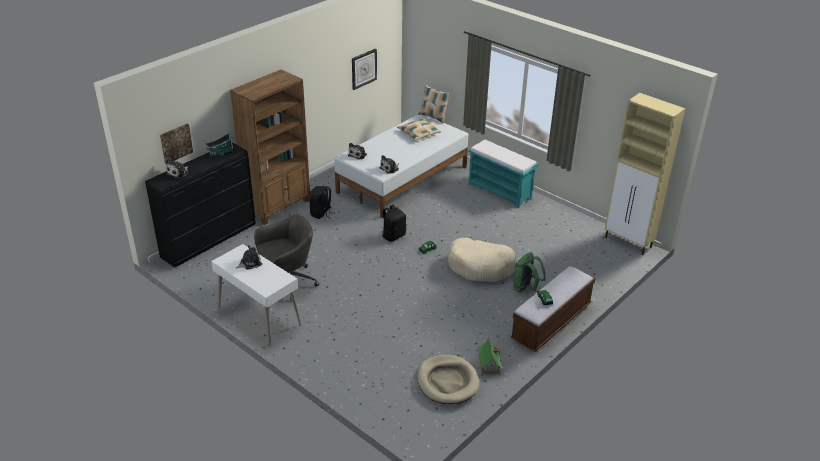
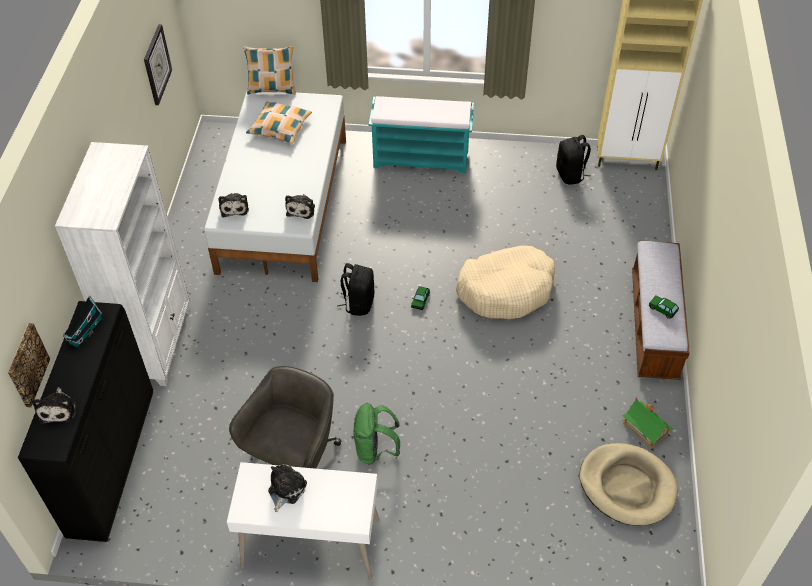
camera: 35 degrees left, 15 degrees up
(278, 207) = (156, 343): brown bookcase -> white bookcase
(321, 213) = (228, 321): black backpack -> black backpack (570, 175)
(526, 288) = (584, 292): green backpack -> green backpack (375, 450)

